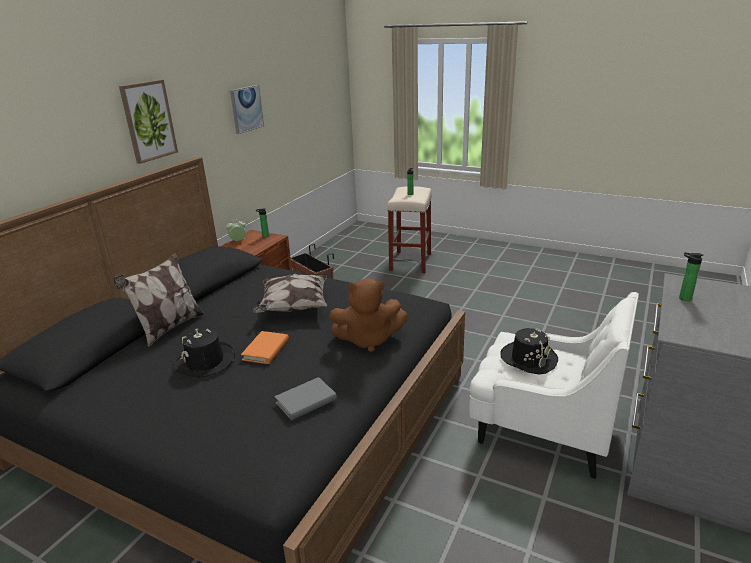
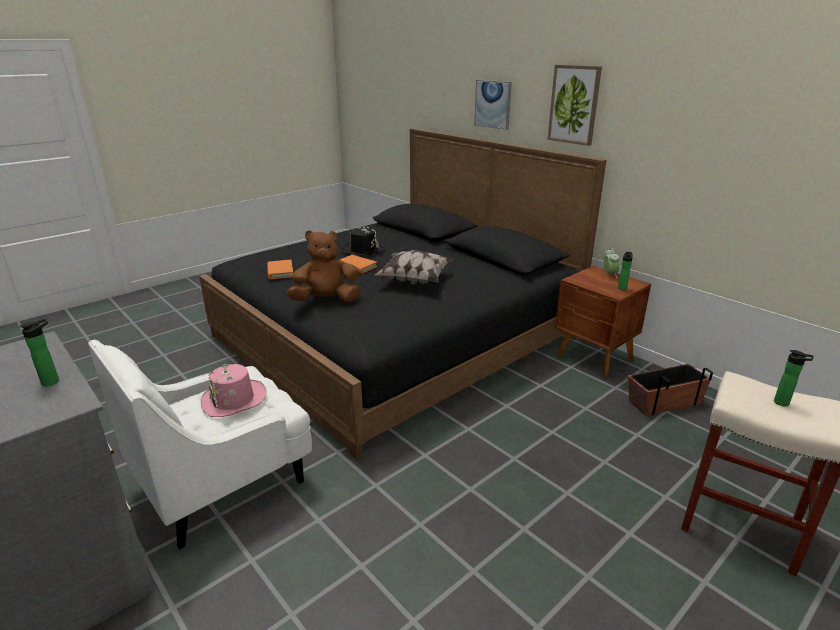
camera: 110 degrees right, 0 degrees up
(169, 327) = (424, 243): pillow -> none
(246, 109) = (724, 134): picture -> picture (493, 104)
(306, 401) = (280, 272): grey book -> orange book
(368, 340) = (326, 300): brown plush toy -> brown plush toy turned 60 degrees clockwise
(528, 359) = (234, 399): black hat -> pink hat

